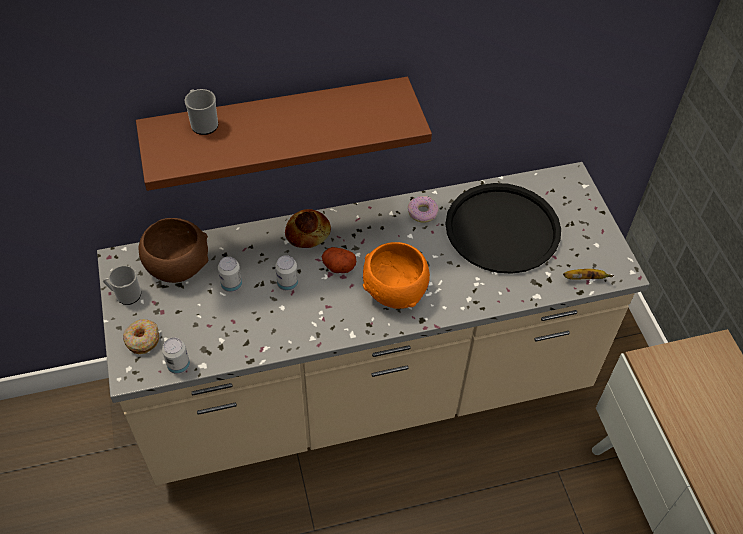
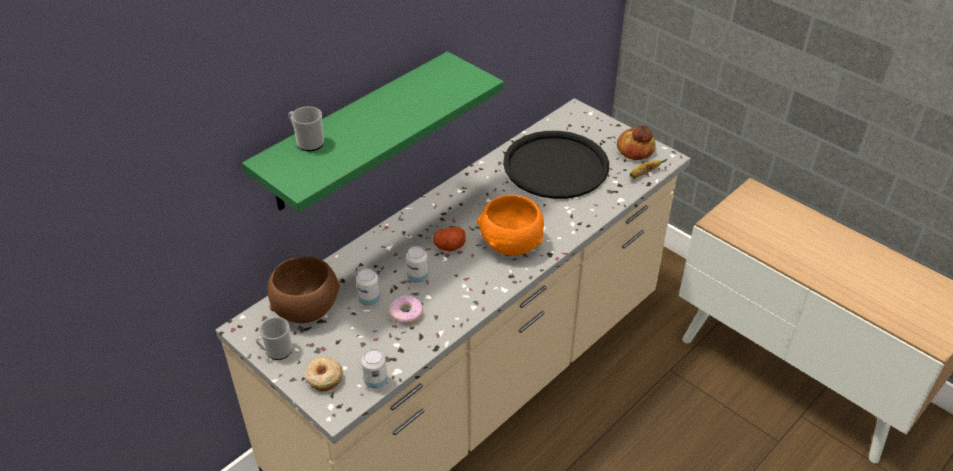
camera: 30 degrees left, 10 degrees down
(277, 125) = (355, 133): brown shelf -> green shelf
(307, 233) = (401, 233): bread -> bread (635, 149)
(422, 213) = (484, 180): donut -> donut (406, 314)

